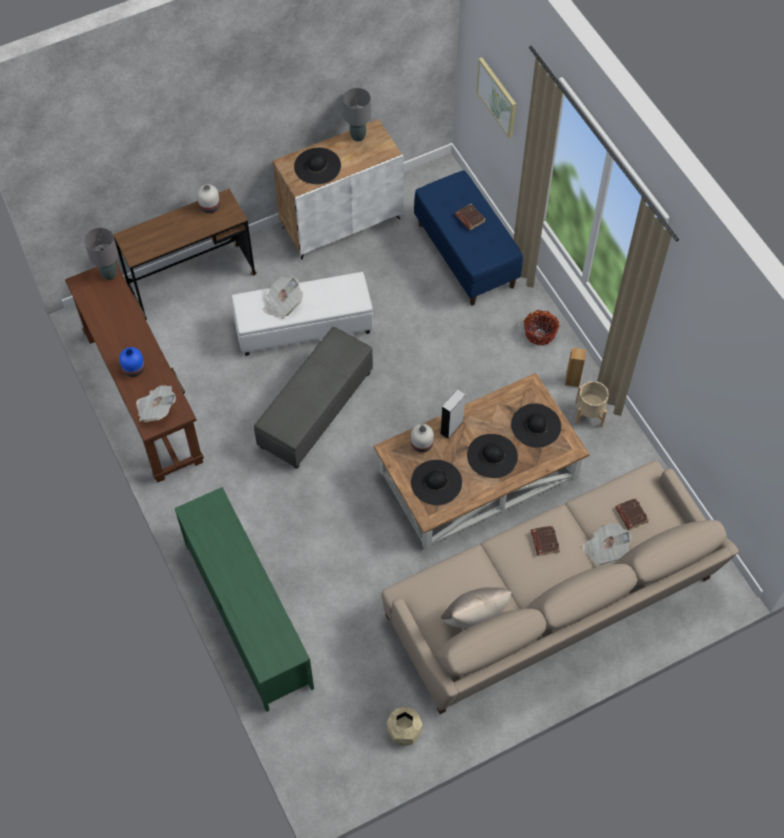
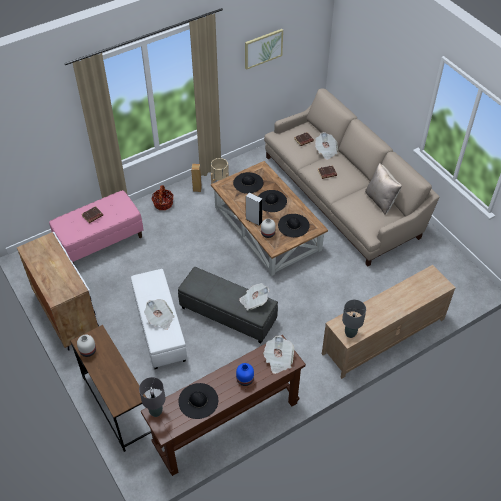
camera: 95 degrees left, 10 degrees down
(247, 613) = (383, 336): green tv stand -> beige tv stand
(297, 417) = (254, 301): none -> newspaper
(317, 166) = (59, 279): black hat -> black hat (198, 401)
(357, 136) = (32, 258): grey table lamp -> grey table lamp (350, 333)
(403, 732) = (436, 253): beige planter -> none
(466, 255) = (100, 241): blue bench -> pink bench
(497, 97) = (36, 153): picture -> picture (263, 48)

